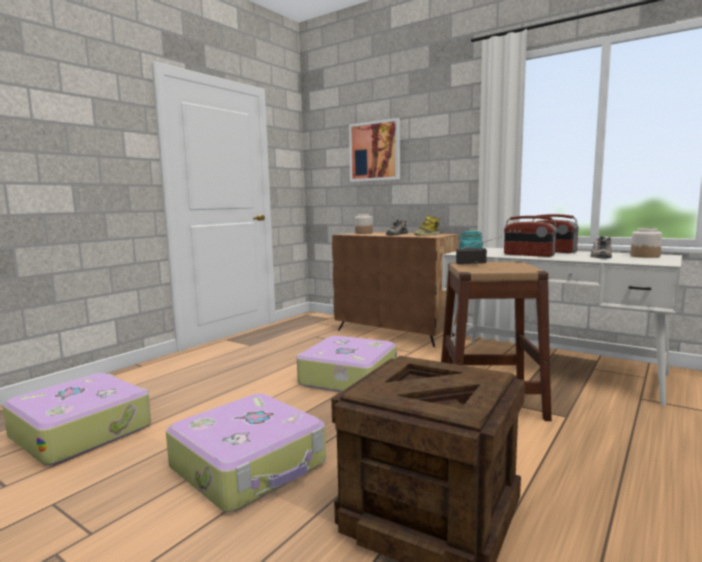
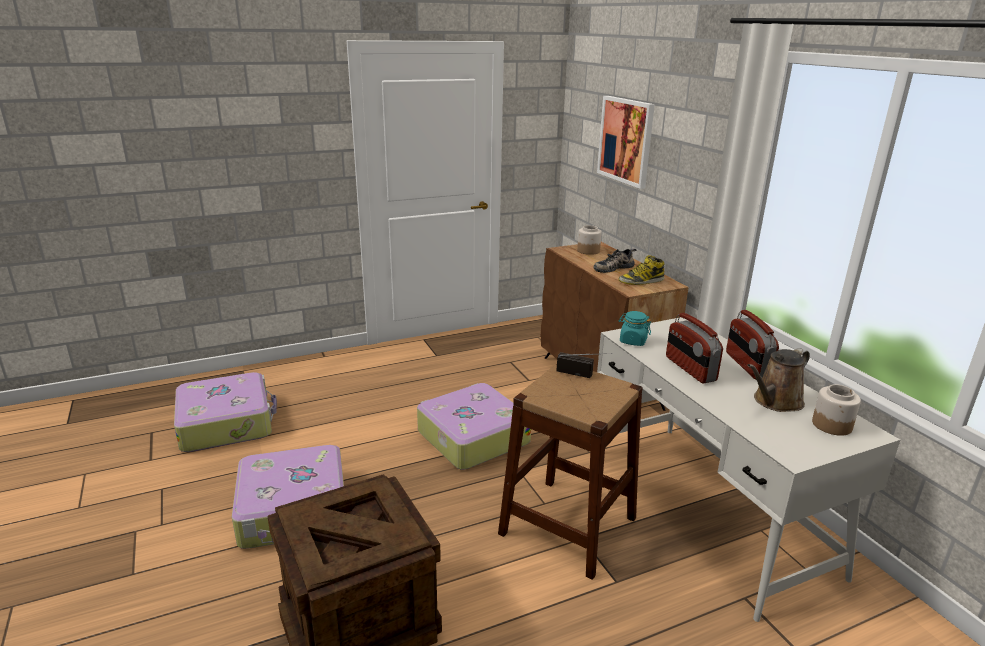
camera: 30 degrees right, 15 degrees up
(600, 255) = (775, 402): shoe -> brown watering can

